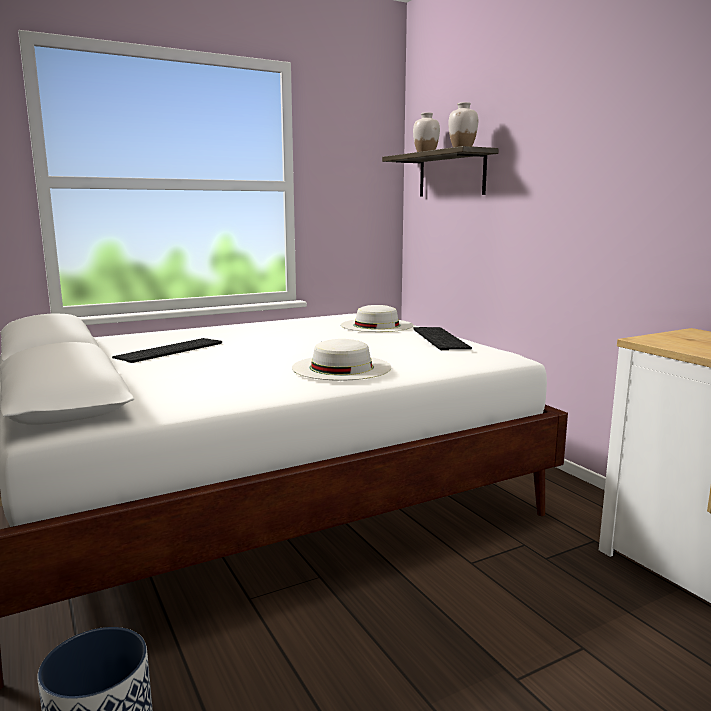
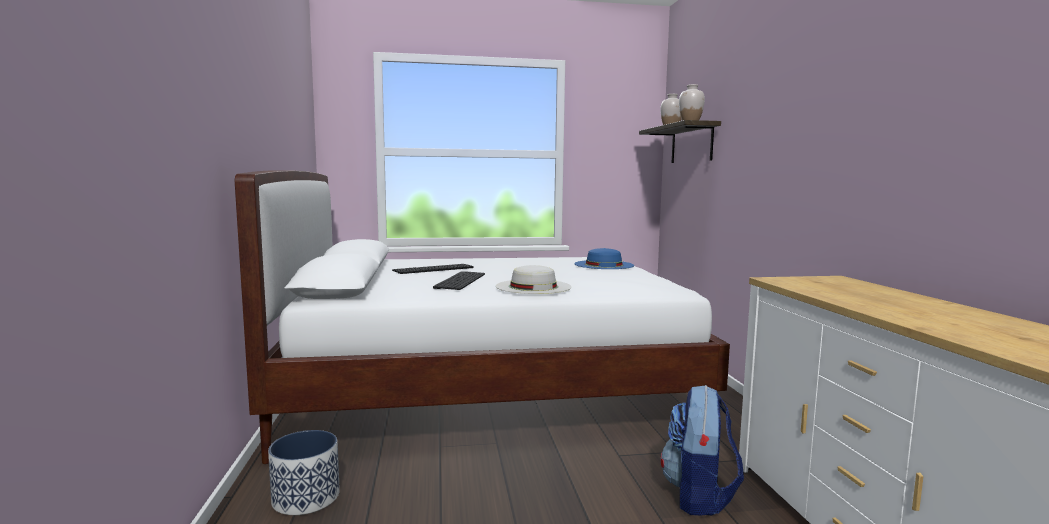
camera: 20 degrees right, 5 degrees down
(376, 325) = (604, 265): white hat -> blue hat
(438, 338) = (637, 275): keyboard -> keyboard (459, 280)
(588, 598) = (699, 496): none -> backpack

